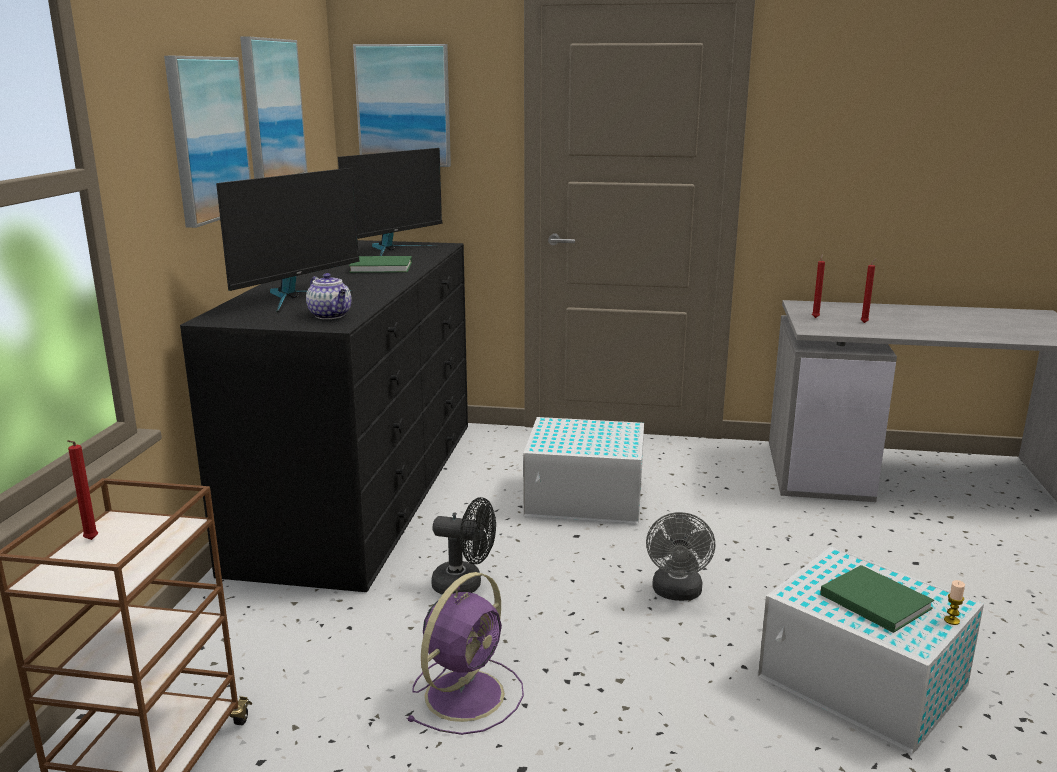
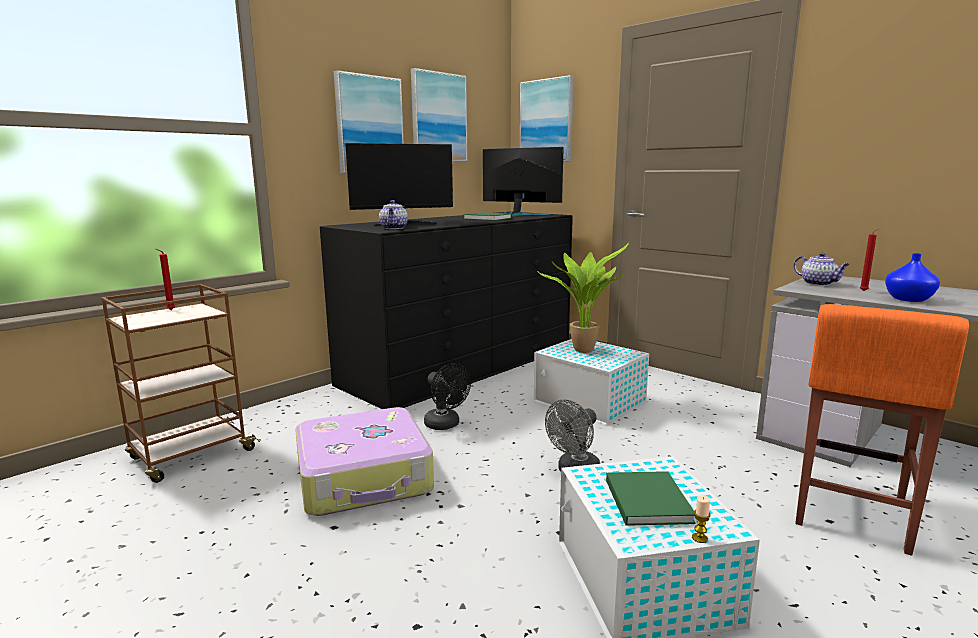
camera: 35 degrees right, 5 degrees down
(394, 250) = (519, 214): monitor -> monitor turned 135 degrees counterclockwise
(467, 693) = (365, 477): purple fan -> suitcase
(572, 434) = (583, 349): none -> potted plant
(815, 317) = (819, 283): red candle -> teapot
(910, 329) = (907, 299): none -> blue vase
(920, 549) = (850, 513): none -> orange stool

